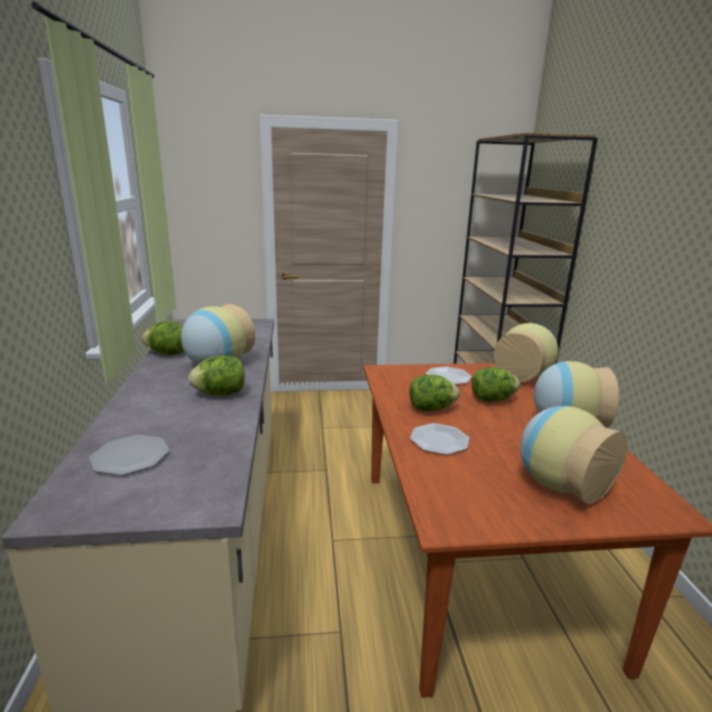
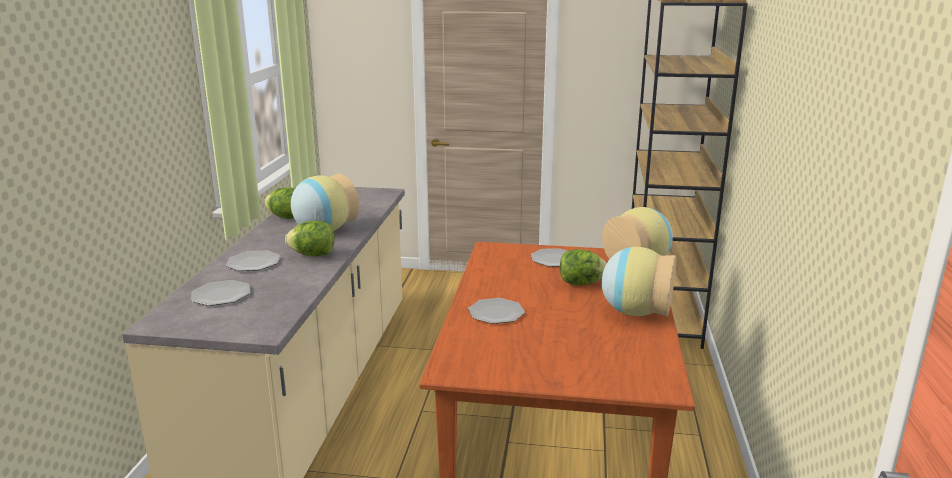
camera: 15 degrees right, 0 degrees up
(154, 409) = (253, 263): none -> plate
(431, 409) = (511, 286): lettuce -> none
(559, 484) = (577, 356): vase -> none

